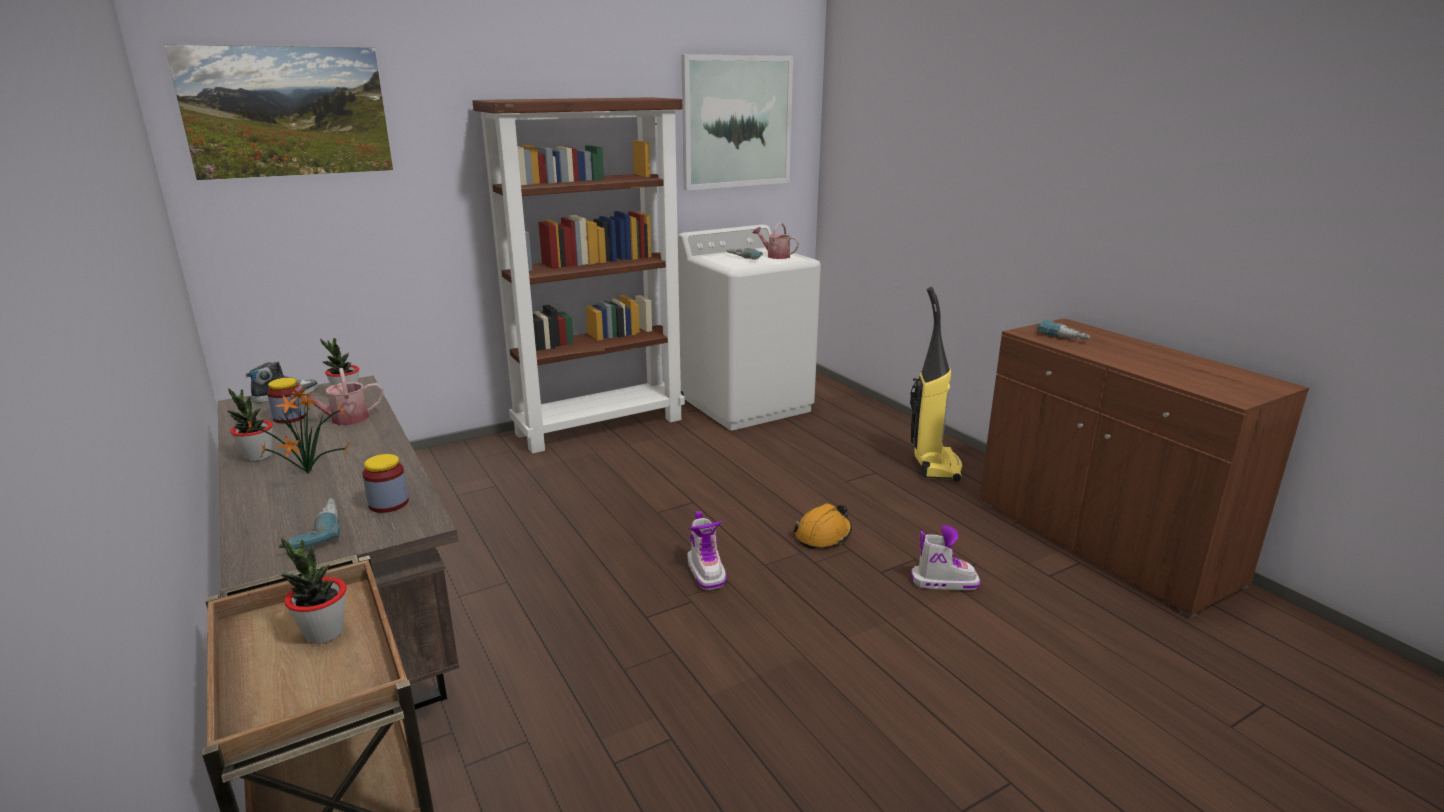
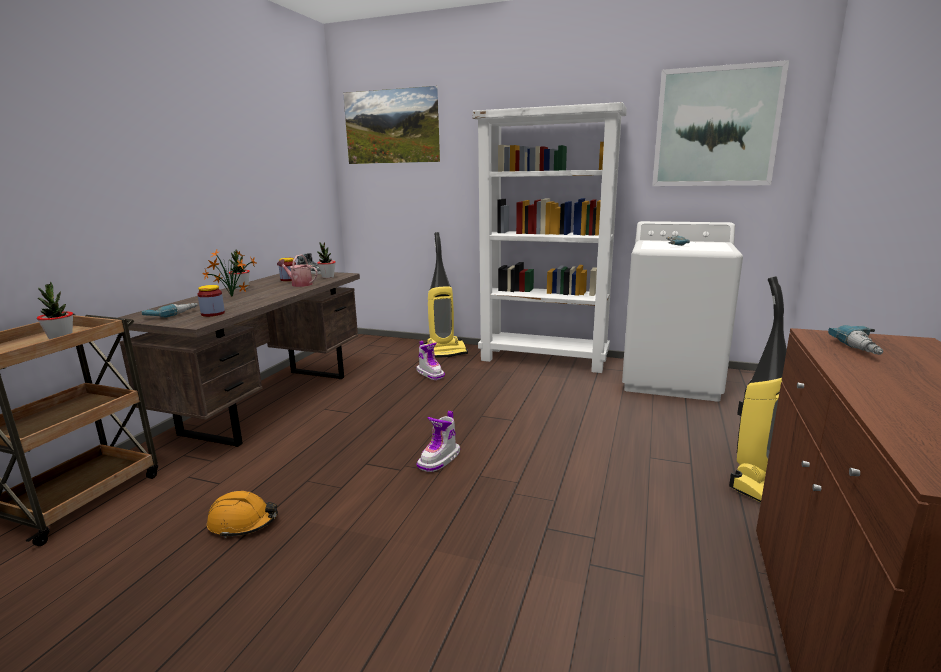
camera: 50 degrees right, 5 degrees down
(463, 461) = (444, 352): none -> vacuum cleaner
(600, 426) = (544, 359): brown bookcase -> white bookcase
(775, 256) = (707, 246): watering can -> none
(823, 535) = (555, 481): orange hard hat -> orange hard hat (243, 522)
(944, 582) = (583, 568): boot -> boot (430, 374)

